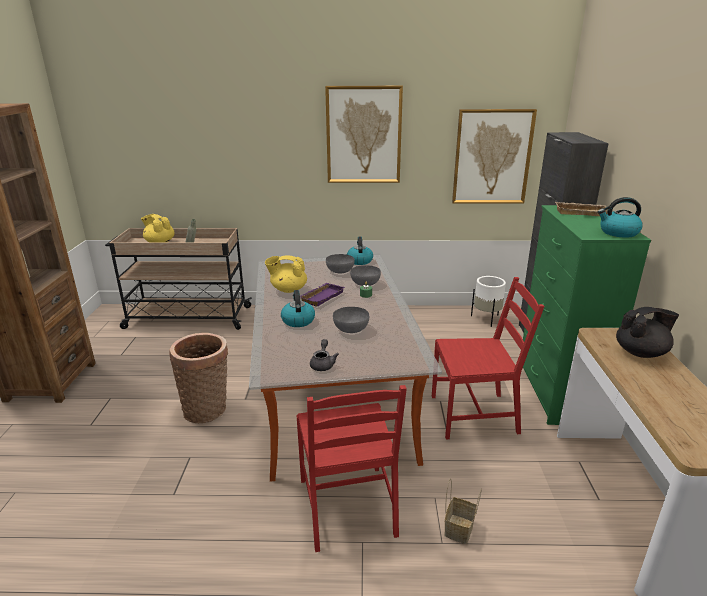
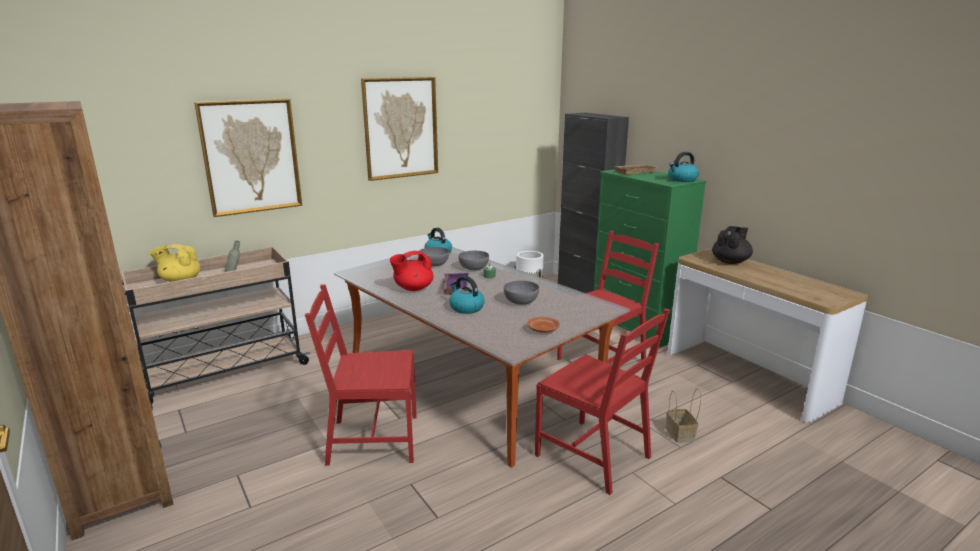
camera: 35 degrees left, 5 degrees down
(208, 409) = (372, 440): basket -> red chair
(288, 289) = (413, 288): yellow teapot -> red teapot
(323, 364) = (542, 330): grey teapot -> brown plate
(492, 157) = (510, 141): picture -> picture (251, 157)

